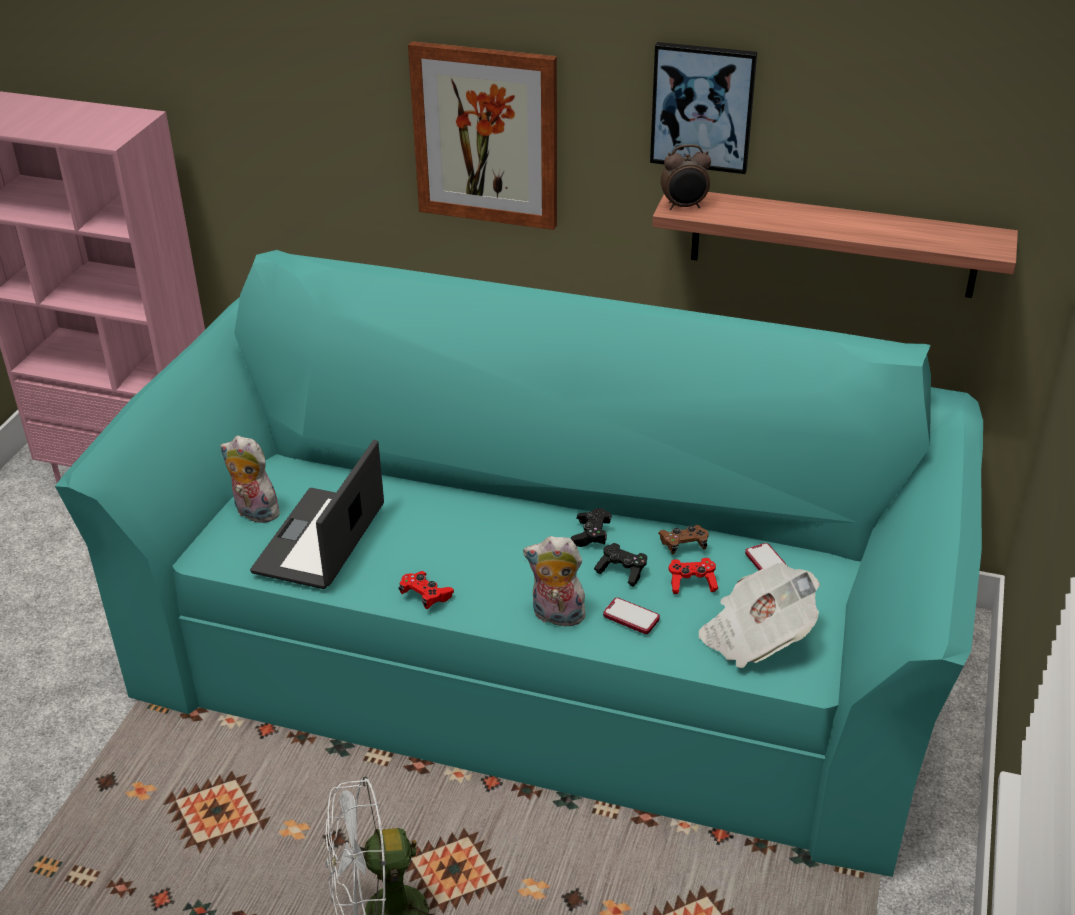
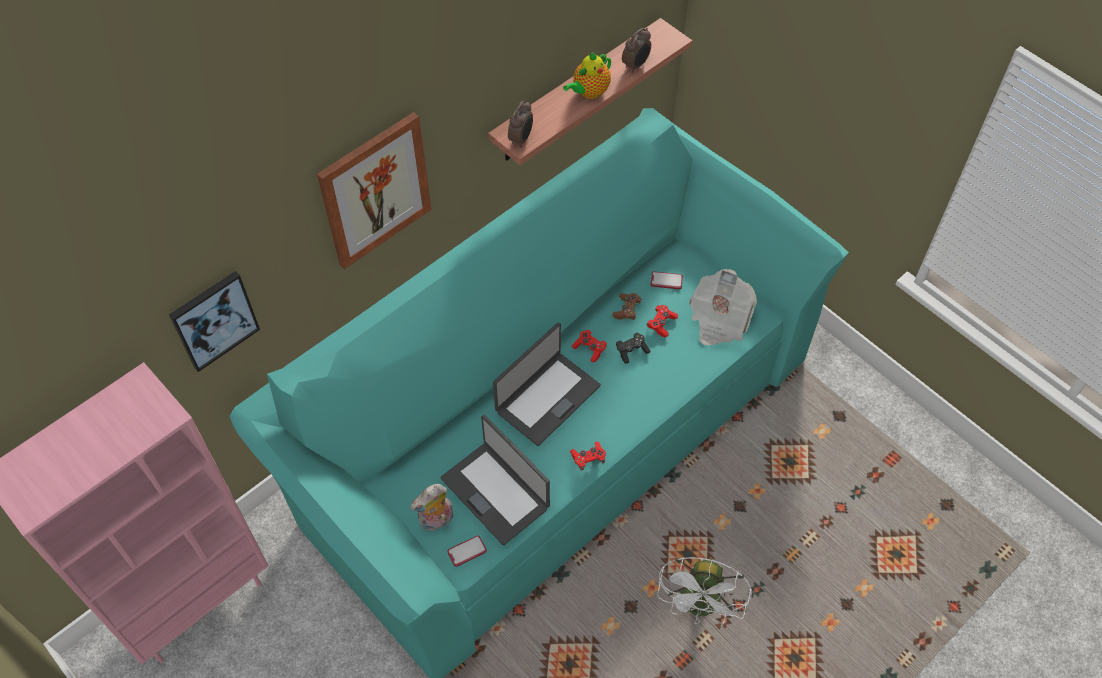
camera: 60 degrees left, 20 degrees up
(485, 526) = (547, 398): none -> laptop
(556, 616) = (646, 402): plush toy -> none
(591, 534) = (589, 349): black game controller -> red game controller
(631, 617) = (671, 367): phone -> phone (467, 551)
(702, 107) = (502, 75): picture -> picture (214, 320)
(817, 223) = (589, 92): none -> teapot
(908, 238) = (636, 65): none -> alarm clock

